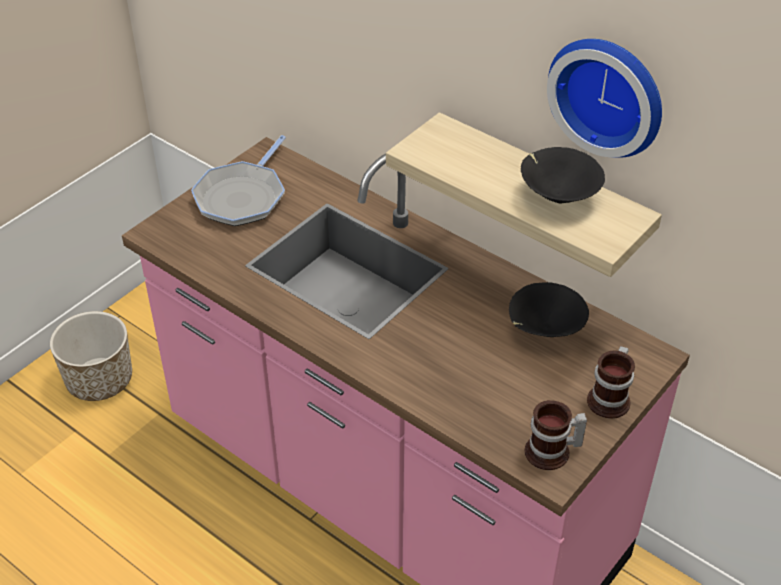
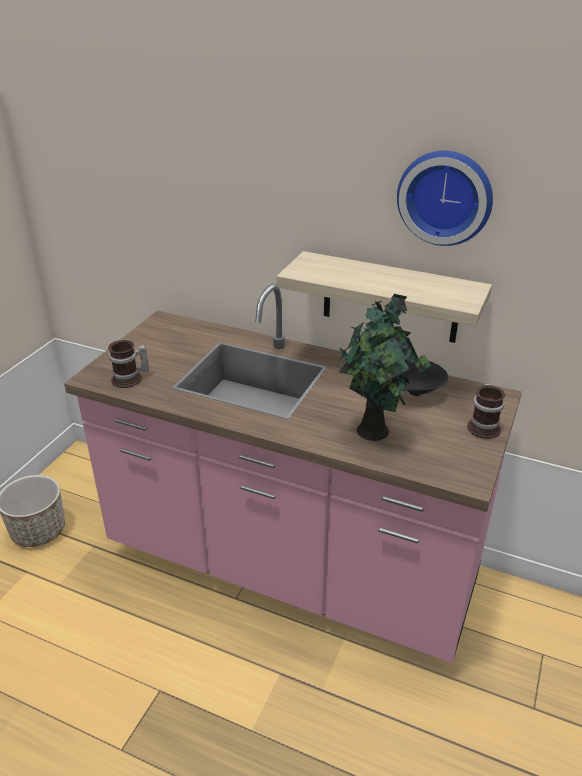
camera: 15 degrees left, 10 degrees down
(242, 197) = (153, 346): frying pan -> none
(468, 379) = (375, 431): none -> potted plant
(552, 453) = (462, 468): mug -> mug (130, 379)
(557, 196) = (415, 283): black bowl -> none

